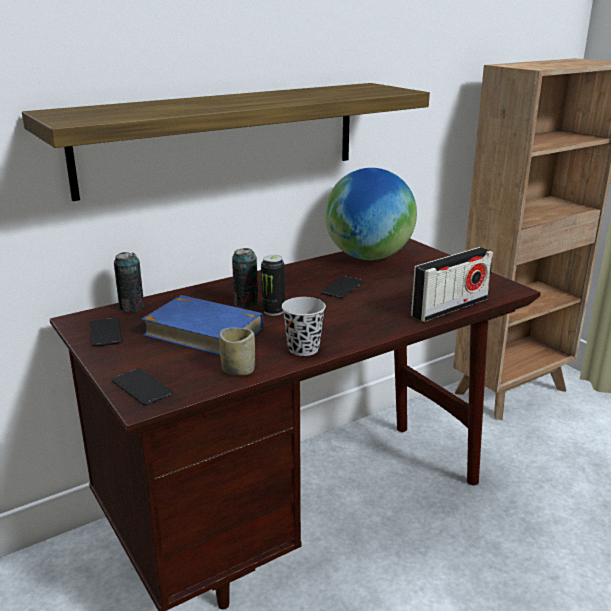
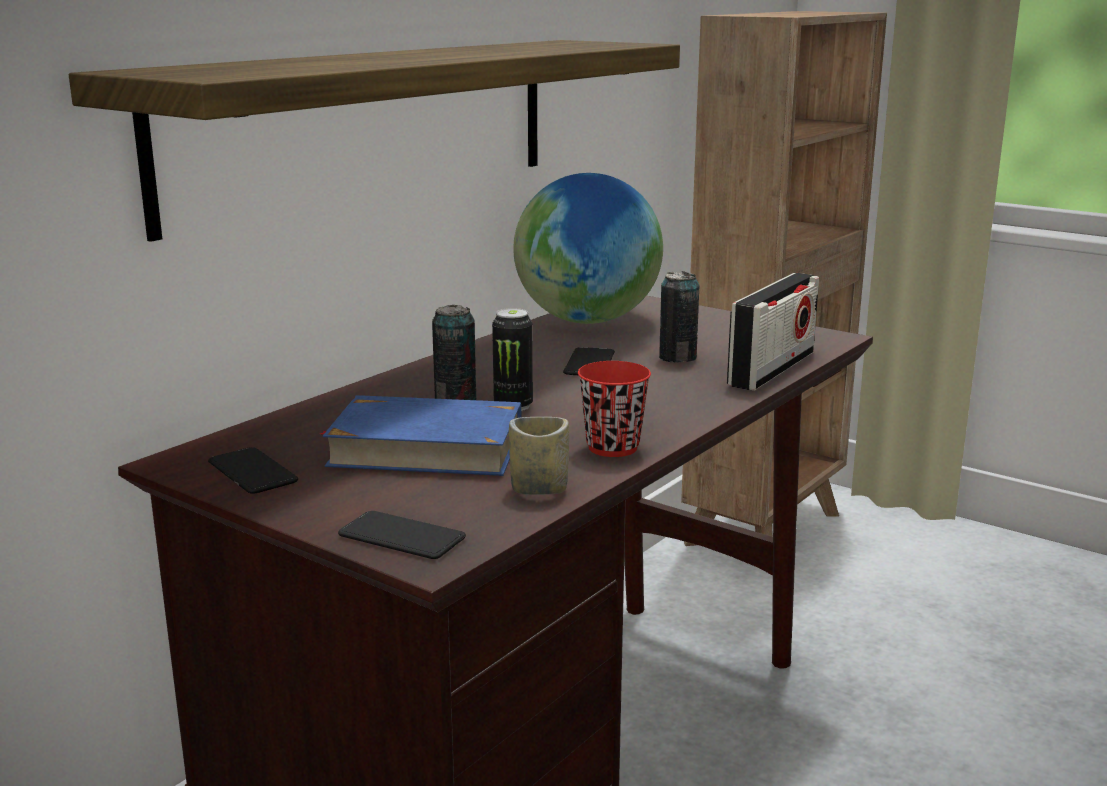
camera: 20 degrees left, 5 degrees down
(131, 307) = (261, 431): can -> can (677, 358)
(303, 349) = (612, 447): black cup -> red cup

